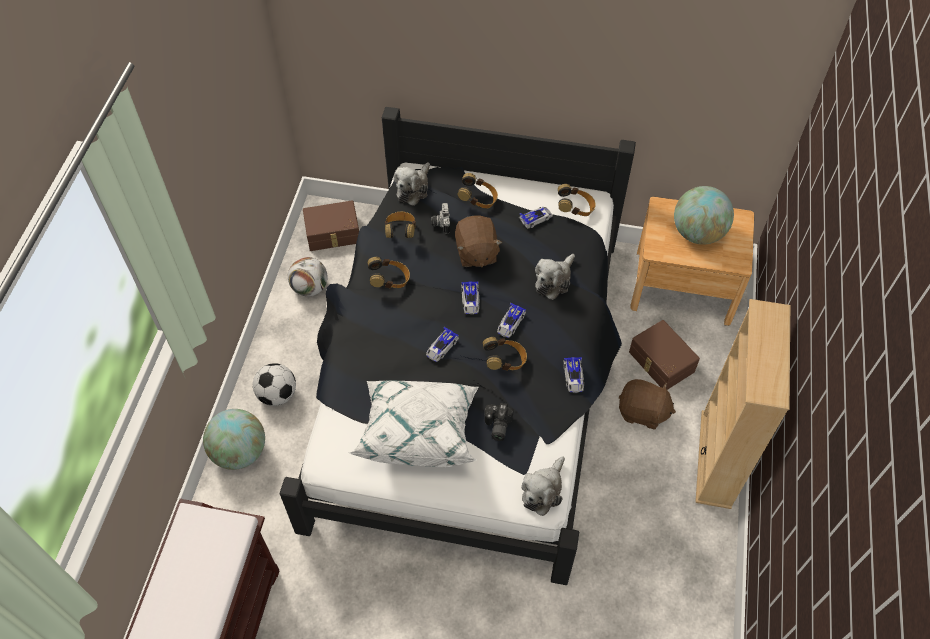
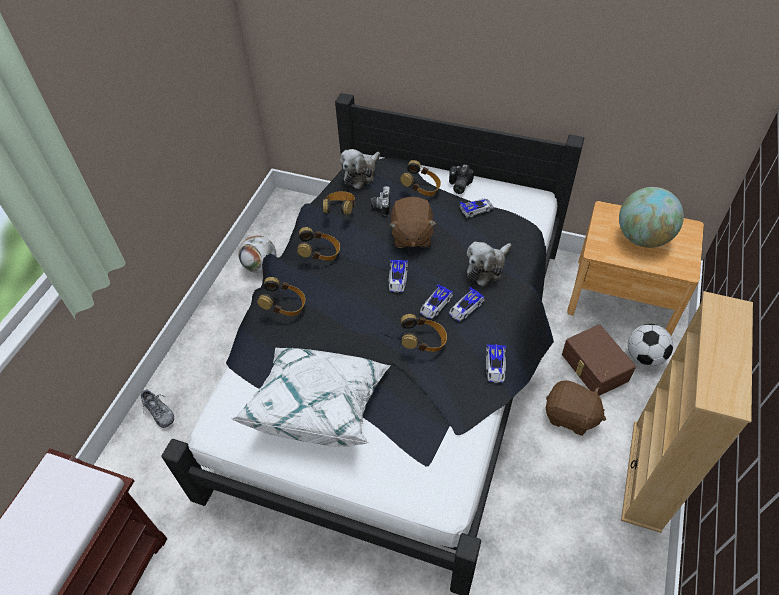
camera: 10 degrees right, 5 degrees down
(240, 452) = (159, 411): globe -> shoe
(277, 394) = (208, 360): football -> football (644, 356)
(333, 234) = (292, 221): brown storage box -> none
(441, 347) = (360, 322): toy car -> toy car (465, 307)
(496, 426) = (404, 409): camera -> camera (458, 185)
(543, 490) = (445, 487): plush toy -> none
(575, 209) = (518, 204): headphones -> headphones (285, 306)

